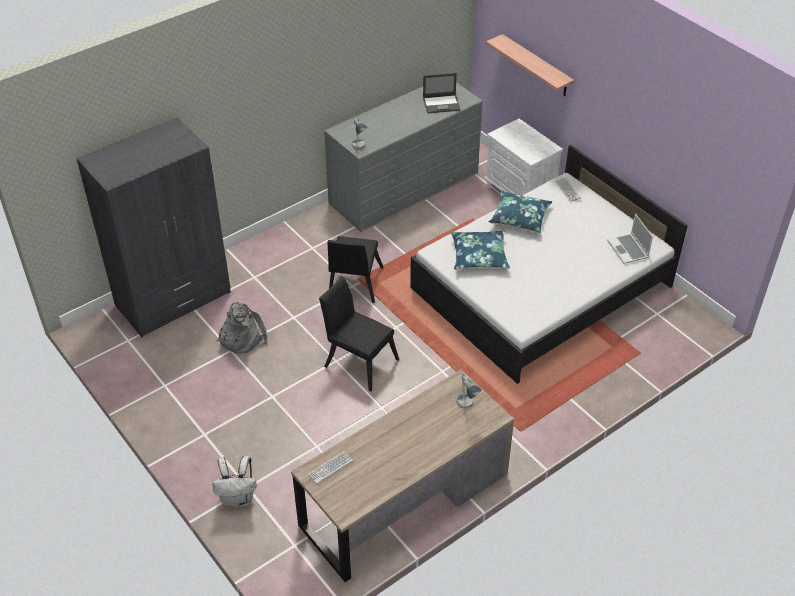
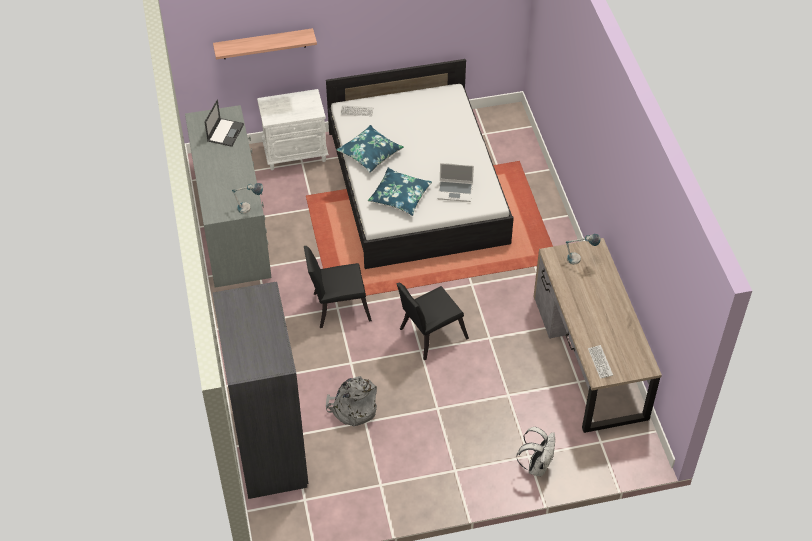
camera: 65 degrees left, 5 degrees up
(354, 285) = (337, 307): black chair -> black chair turned 135 degrees clockwise
(628, 250) = (448, 107): laptop -> laptop (455, 191)

